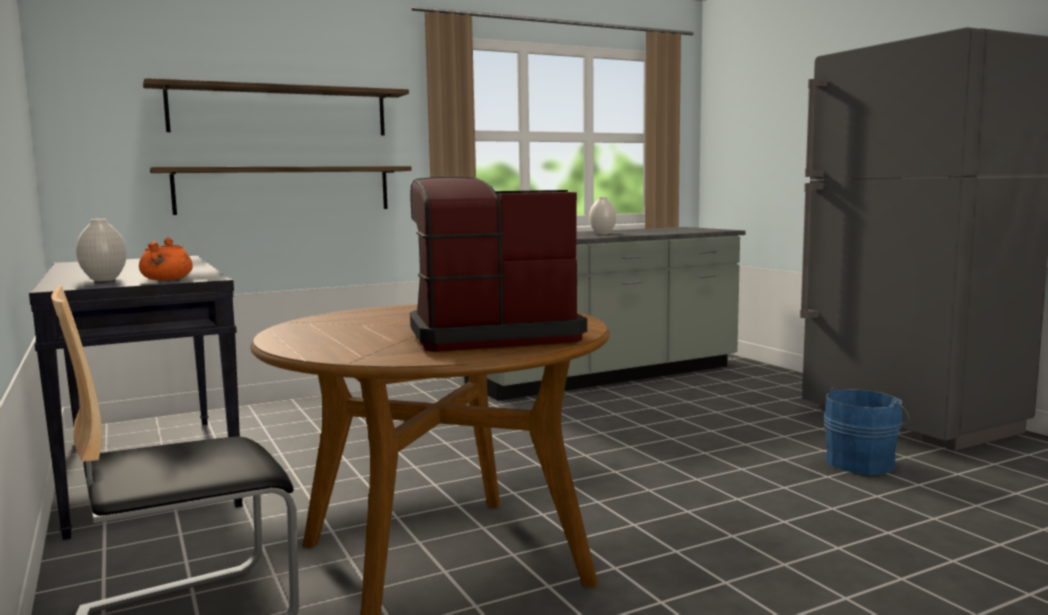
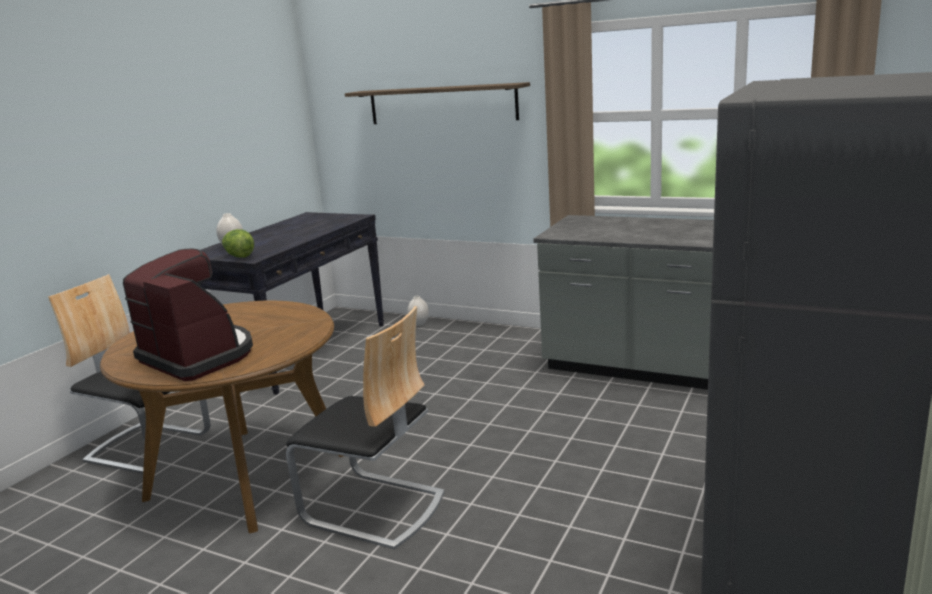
camera: 55 degrees right, 10 degrees up
(167, 280) = (239, 256): orange cooking pot -> lettuce
(284, 189) = (446, 165): shelf -> none
(603, 234) = (677, 233): white vase -> white vase (419, 324)
(642, 515) = (373, 508): none -> chair
(862, 463) = (614, 569): blue bucket -> none

